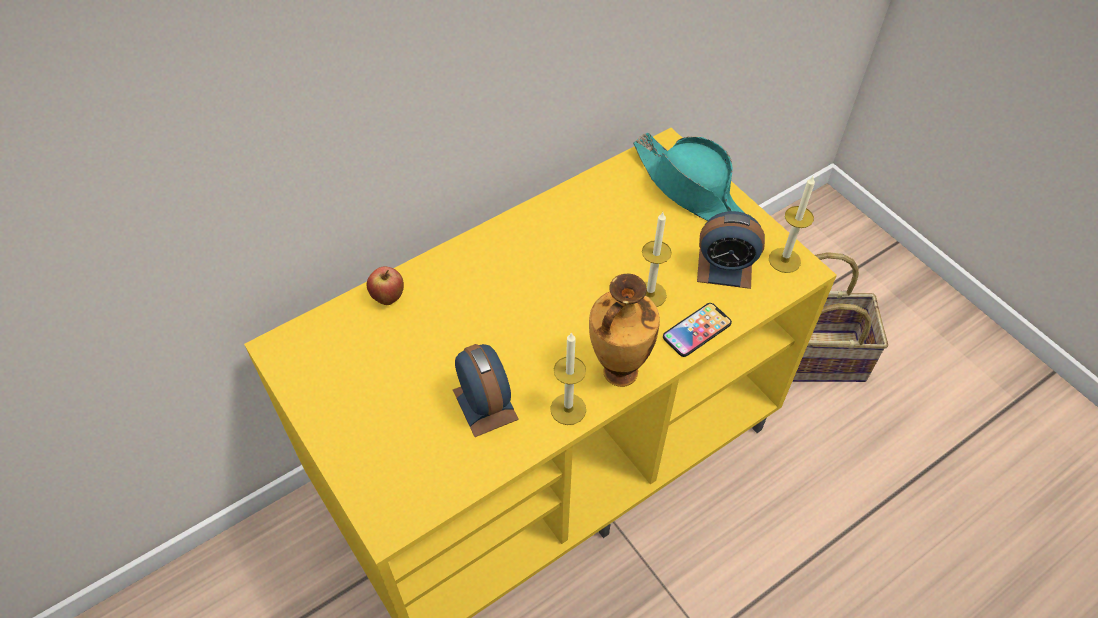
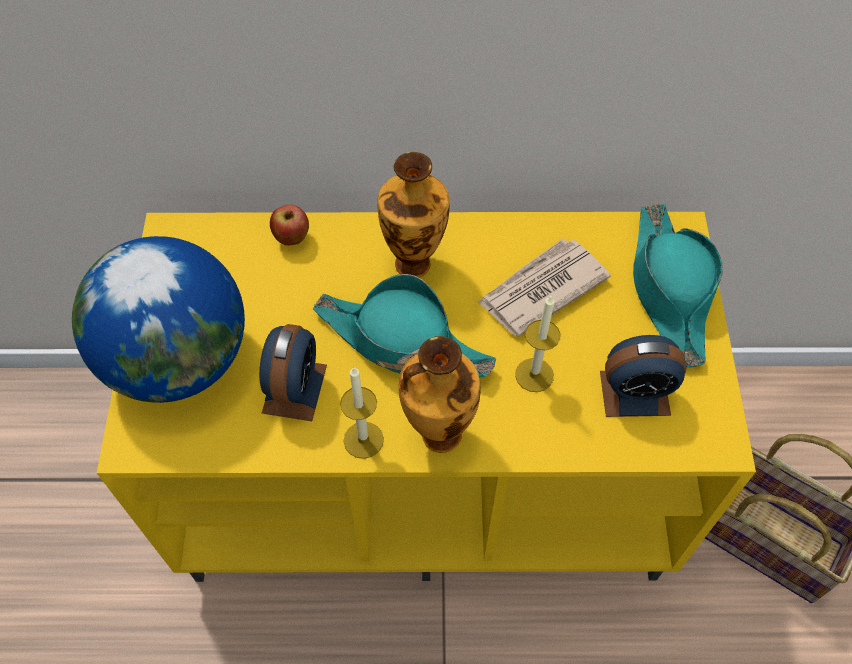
camera: 35 degrees right, 5 degrees up
(372, 439) = (179, 360): none -> globe
(499, 264) = (414, 262): none -> vase
(538, 325) = (401, 342): none -> turquoise hat
(606, 235) = (541, 289): none -> newspaper
(697, 330) = (551, 439): phone -> none
(724, 268) = (634, 393): alarm clock -> alarm clock turned 45 degrees counterclockwise
(784, 260) = (708, 421): candle -> none

